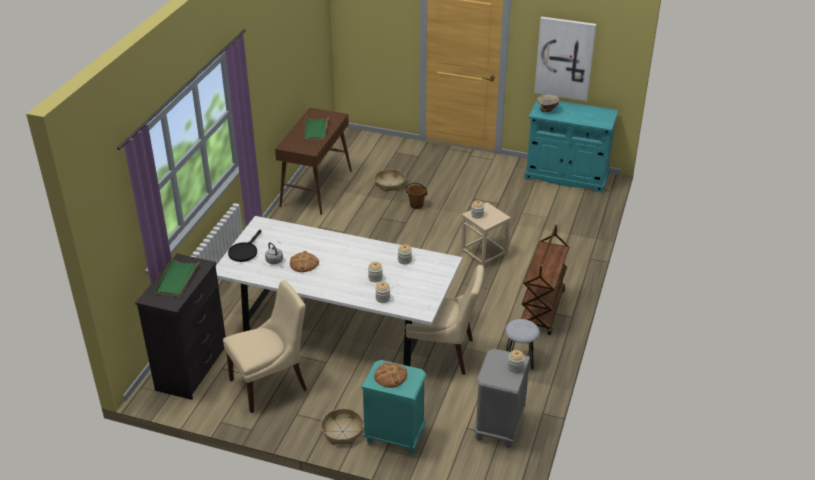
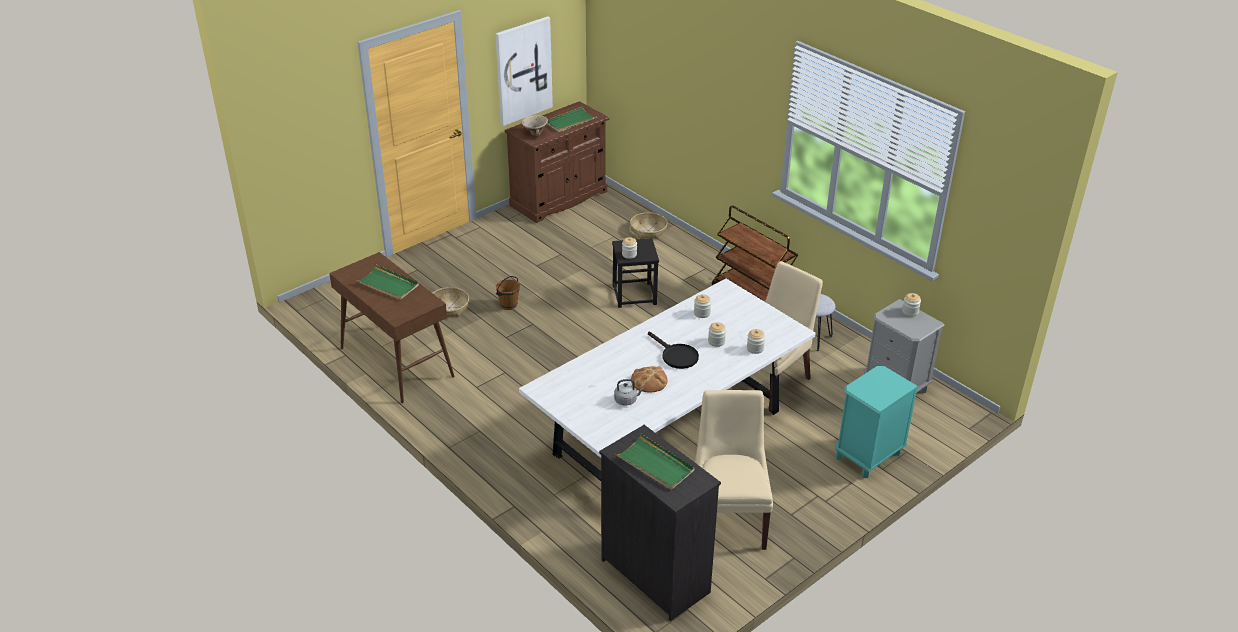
camera: 60 degrees left, 0 degrees up
(245, 251) = (586, 417): black frying pan -> black frying pan (676, 356)
(342, 431) = (839, 489): basket -> basket (648, 231)
(390, 376) = (876, 388): bread -> none
(484, 253) = (634, 295): beige stool -> black stool
(566, 176) = (559, 198): turquoise cabinet -> brown cabinet
(583, 117) = (571, 121): none -> green tray

